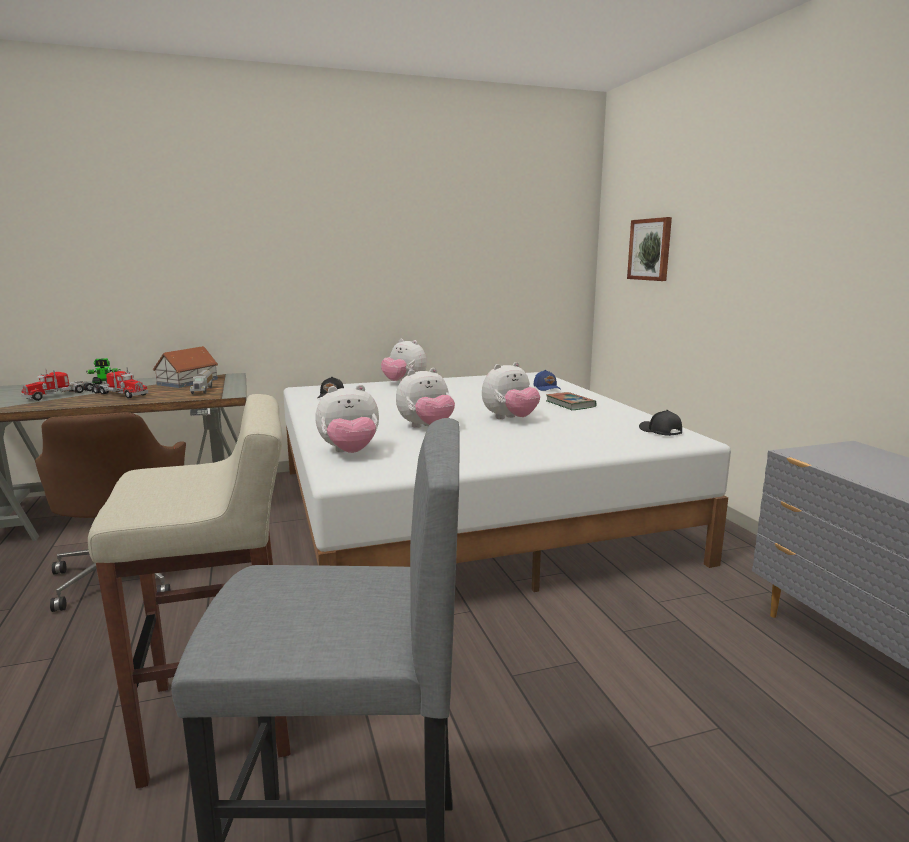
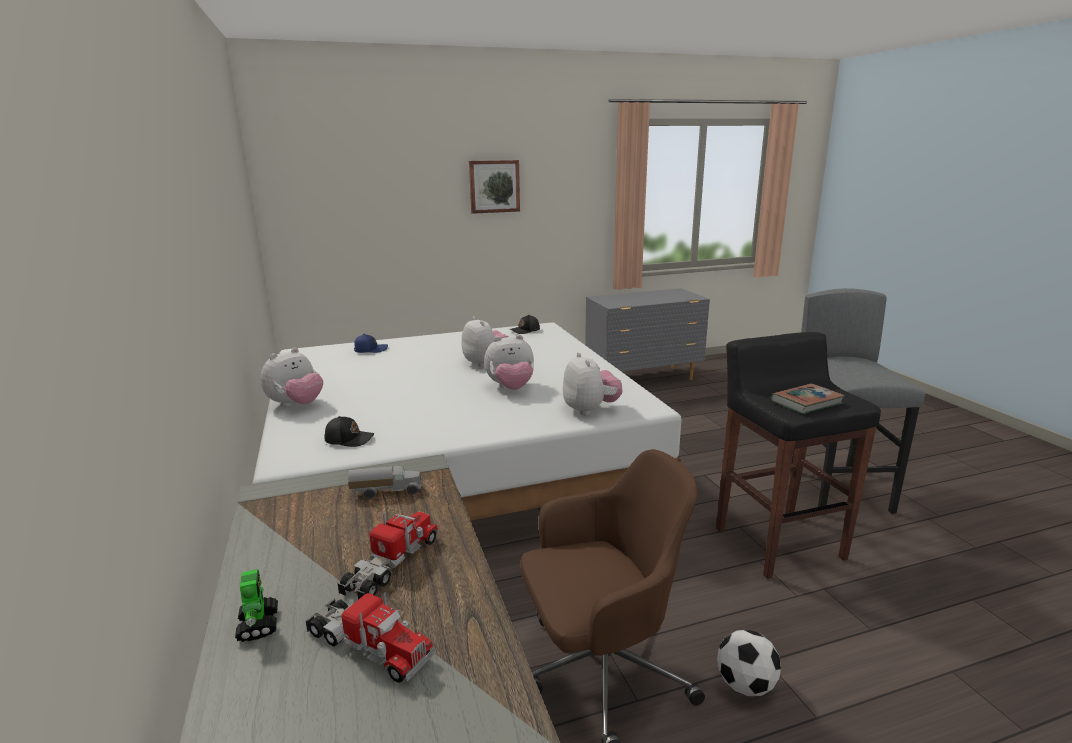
camera: 90 degrees left, 5 degrees up
(43, 638) = (745, 685): none -> football
(188, 382) = (302, 521): toy house -> none
(223, 719) = (777, 542): beige stool -> black stool
(426, 427) = (511, 388): plush toy -> plush toy turned 105 degrees clockwise
(570, 404) = (440, 345): book -> book (806, 402)
(650, 249) = (357, 207): picture -> picture (494, 186)

